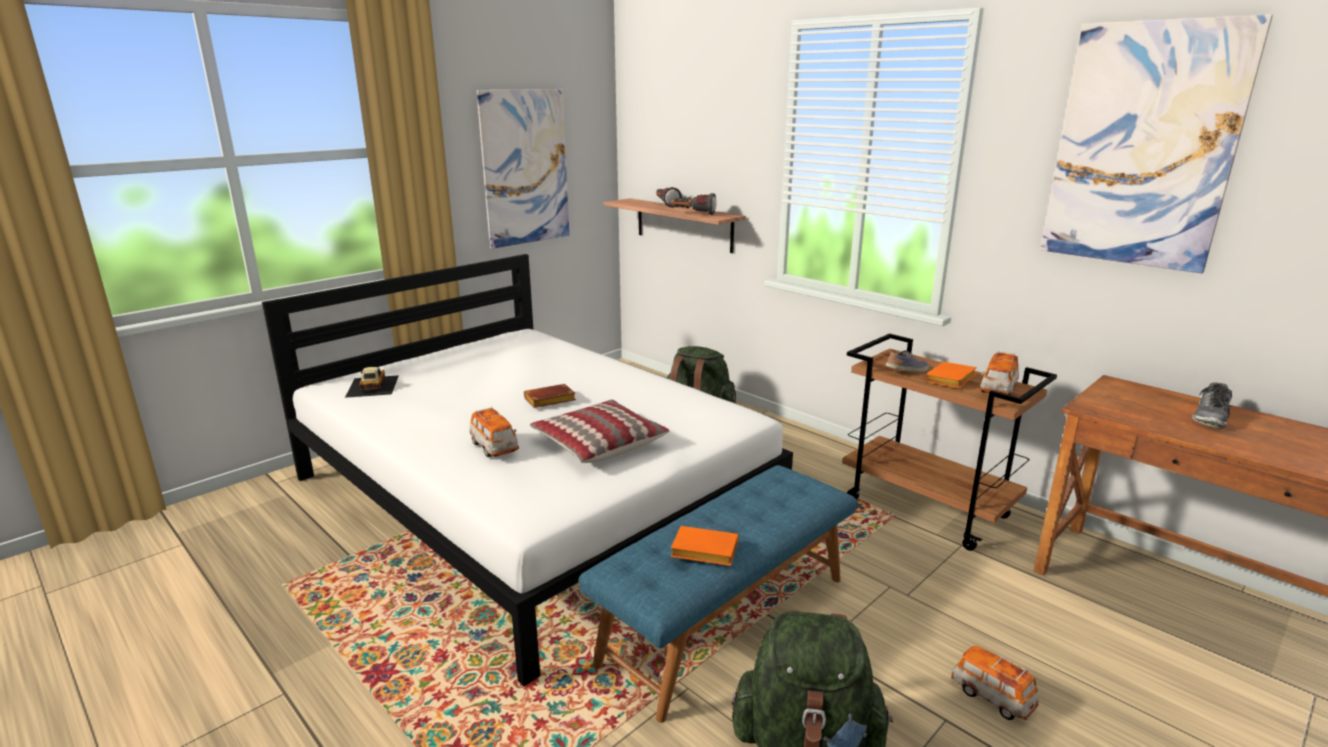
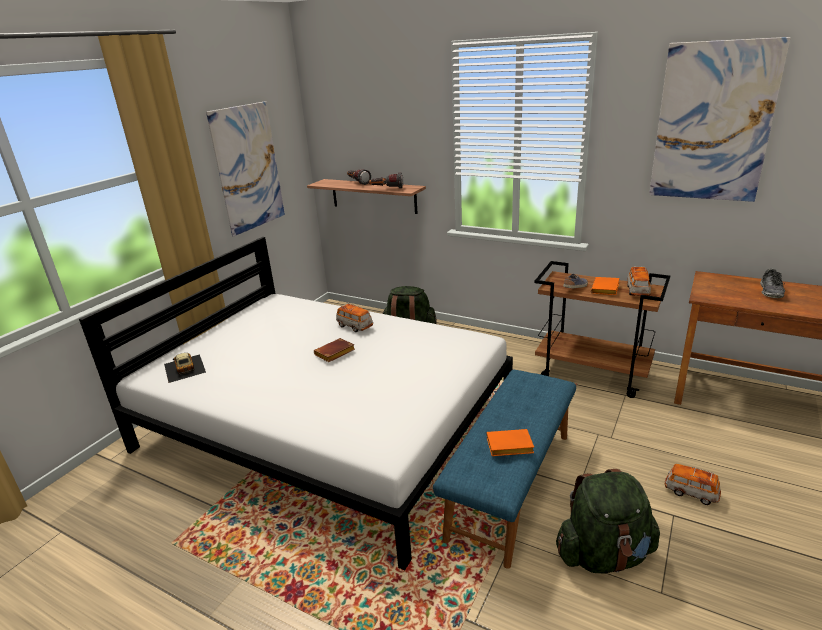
camera: 15 degrees left, 5 degrees up
(494, 448) = (321, 401): toy car -> toy car (355, 326)
(598, 443) = (394, 381): pillow -> none

